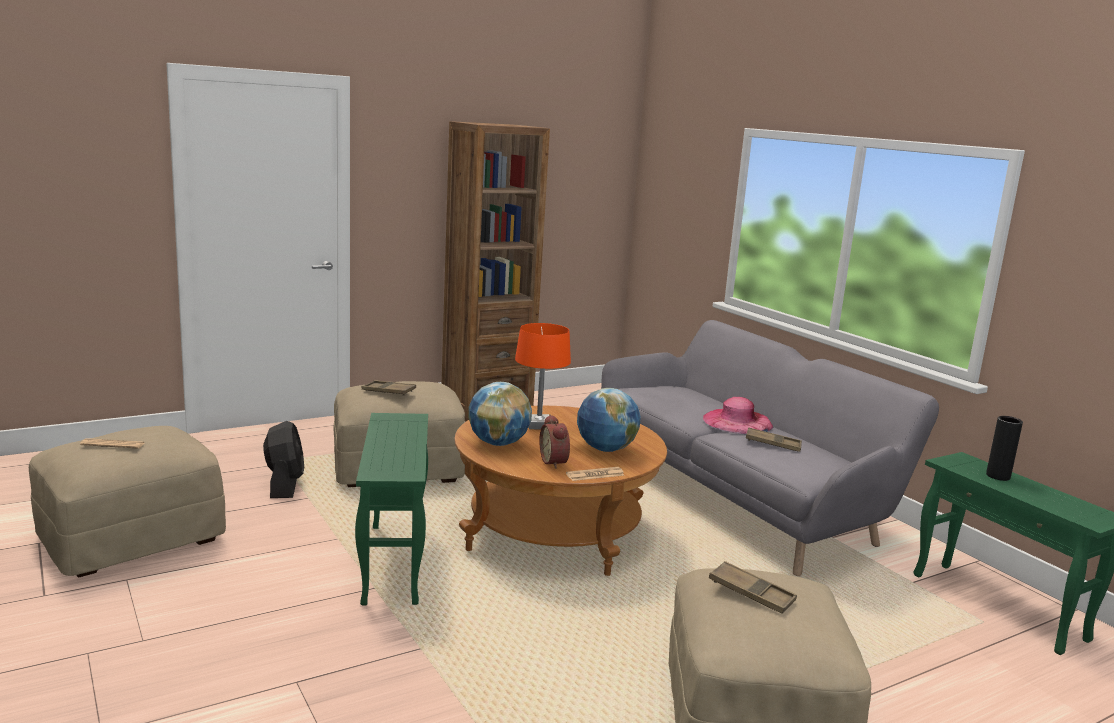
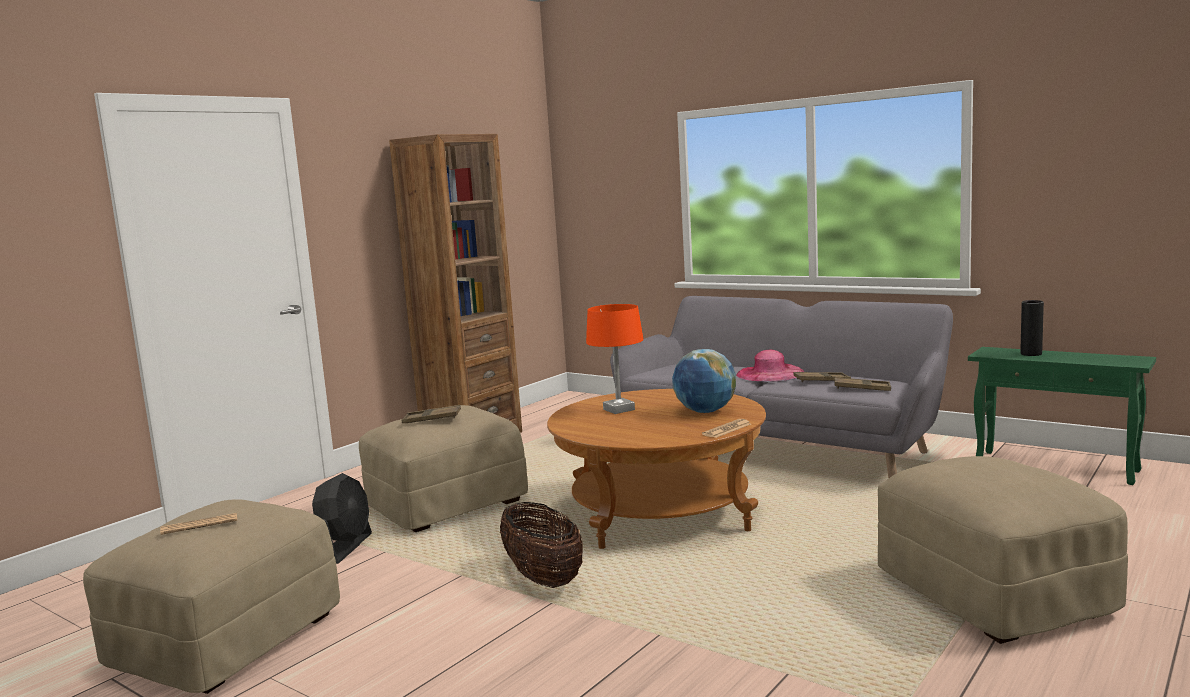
camera: 20 degrees left, 5 degrees down
(284, 485) = (344, 548): black fan -> black fan turned 45 degrees clockwise
(393, 563) = (543, 578): green side table -> basket
(498, 443) = (605, 429): globe -> none
(555, 462) = (678, 429): alarm clock -> none
(751, 593) = (976, 470): brown tray -> brown tray (862, 388)

